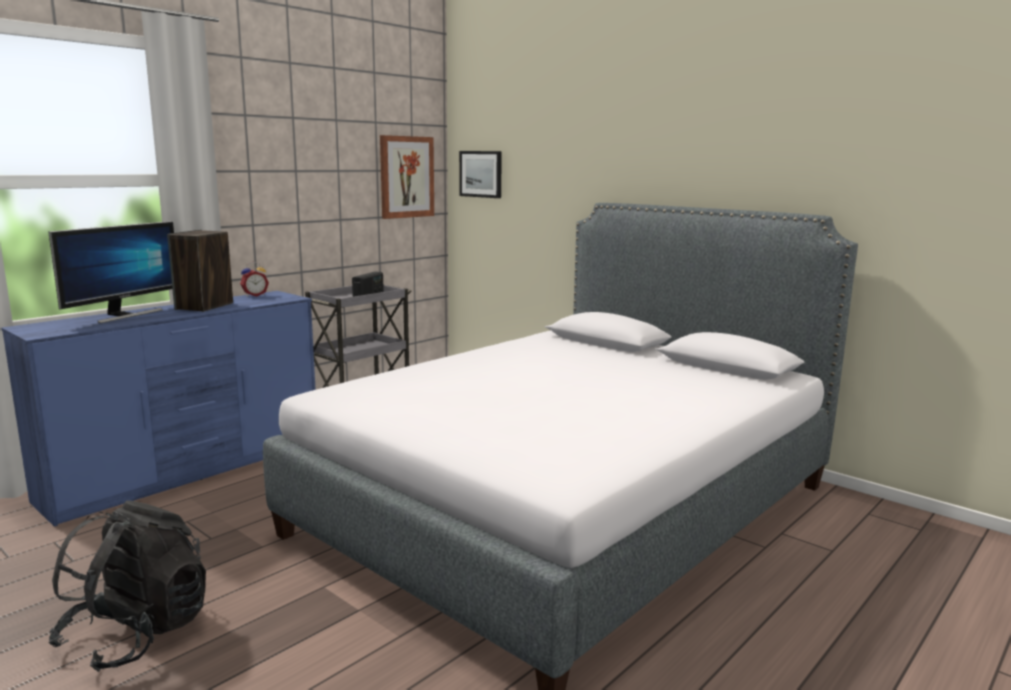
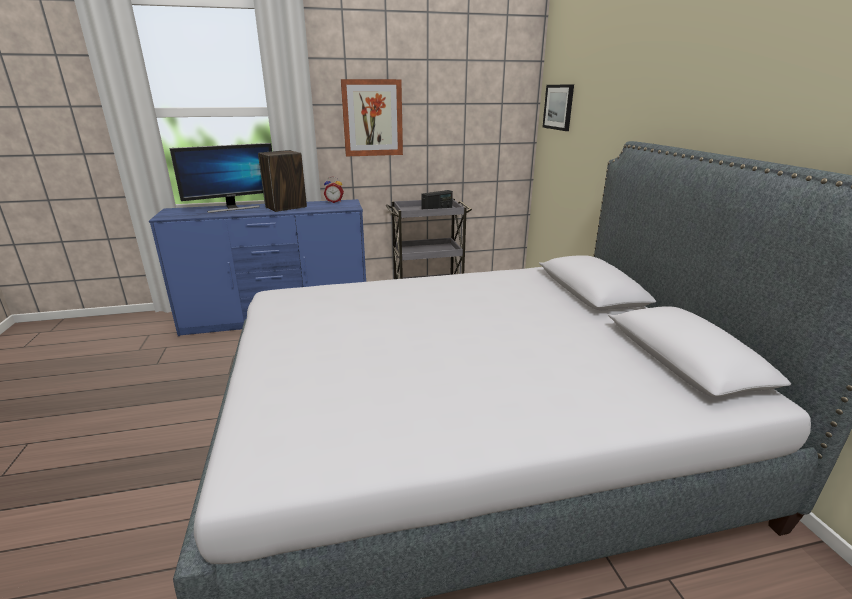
camera: 35 degrees right, 10 degrees up
(137, 634) = (114, 432): black backpack -> none
(406, 177) = (494, 109): picture -> picture (372, 118)

